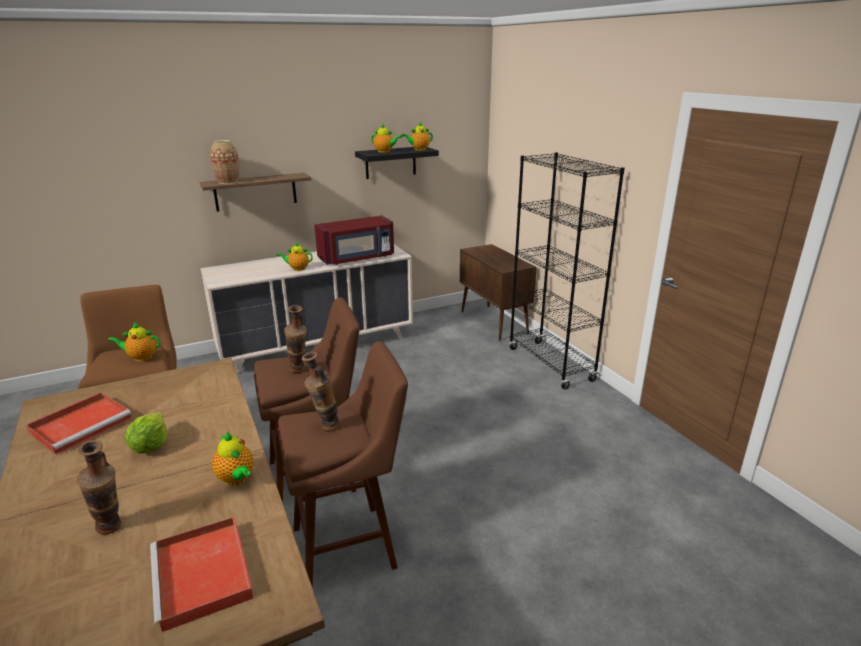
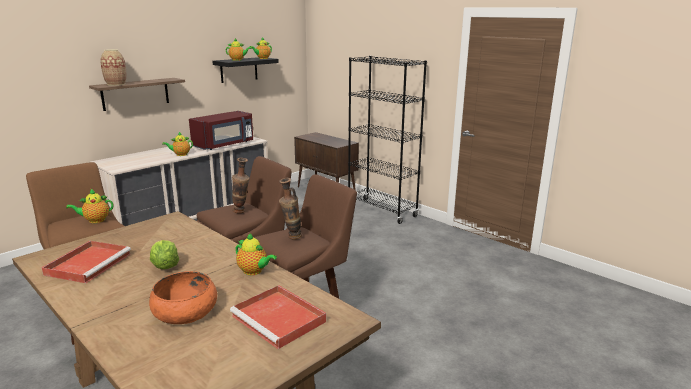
camera: 20 degrees left, 5 degrees down
(113, 530) = (185, 312): vase -> orange bowl

